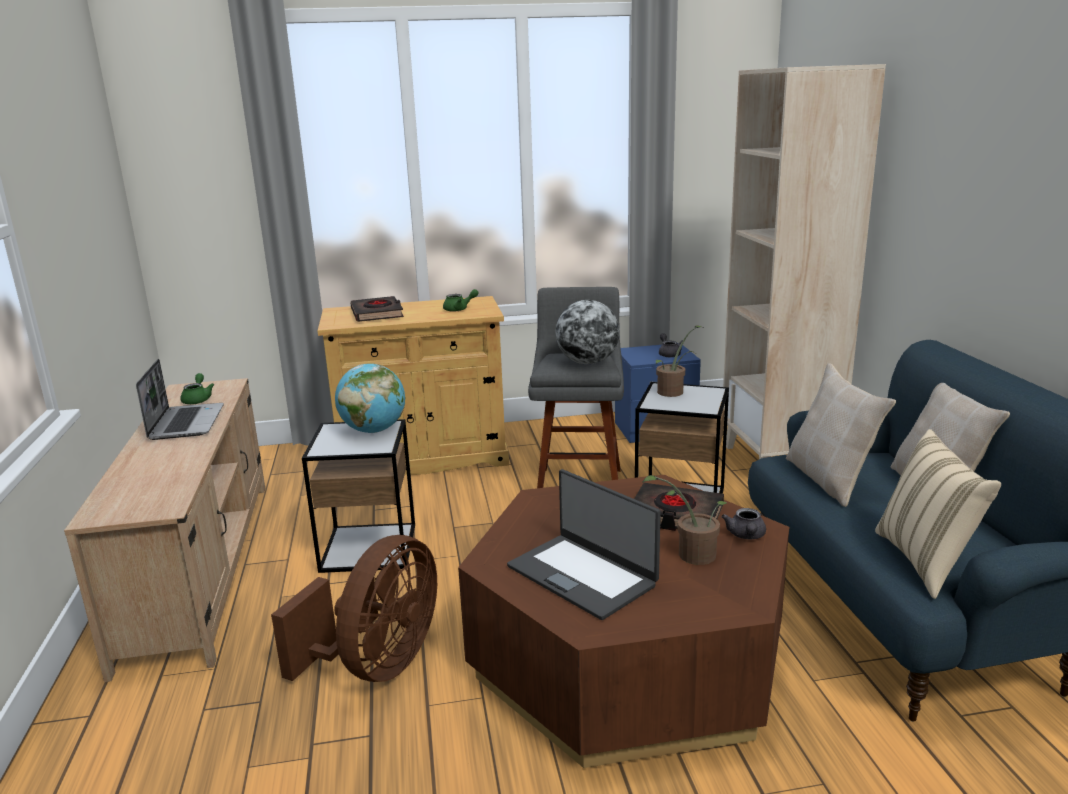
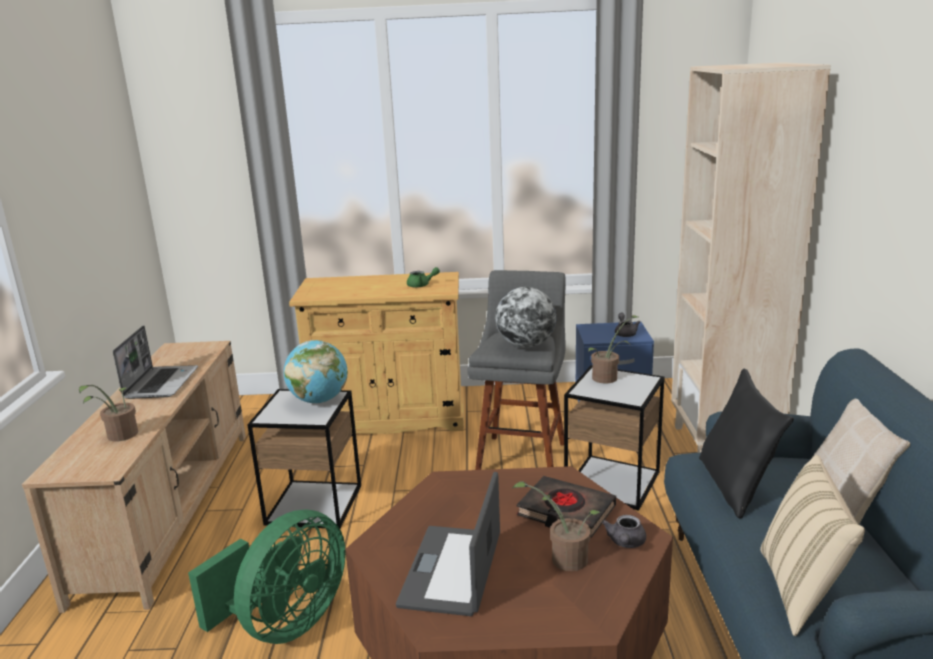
camera: 10 degrees right, 0 degrees up
(161, 476) = (119, 436): none -> potted plant
(198, 399) = (181, 360): green teapot -> none
(377, 314) = (348, 286): black book -> none
(378, 665) = (285, 624): brown fan -> green fan
(582, 575) = (453, 570): laptop -> laptop turned 45 degrees clockwise
(830, 480) = (736, 486): beige pillow -> black pillow

